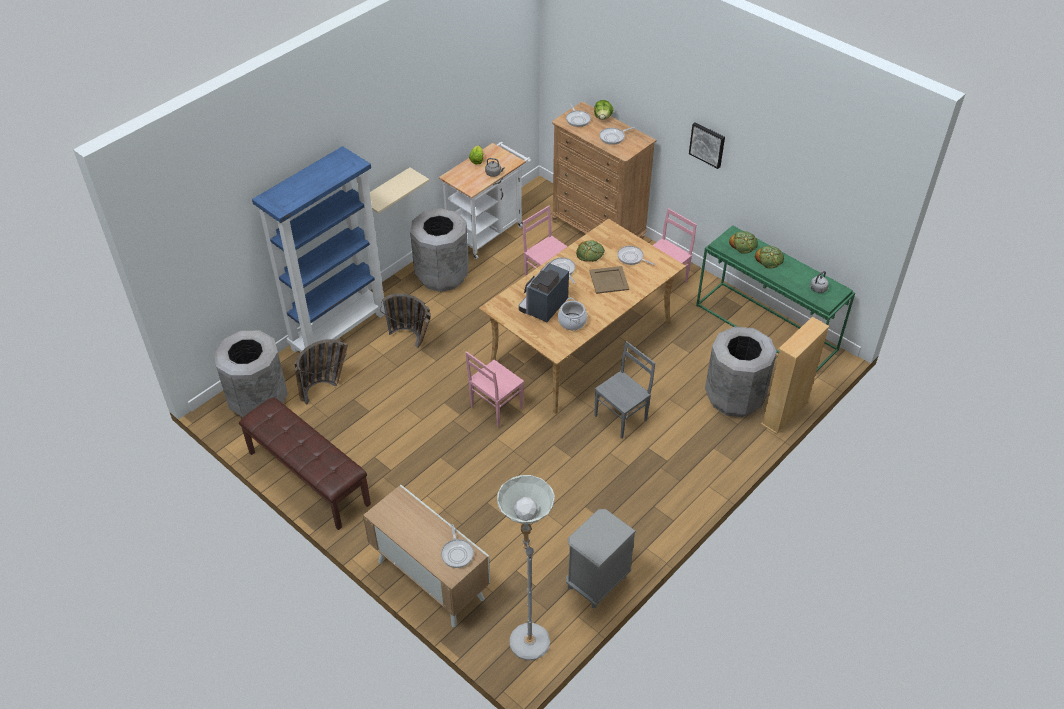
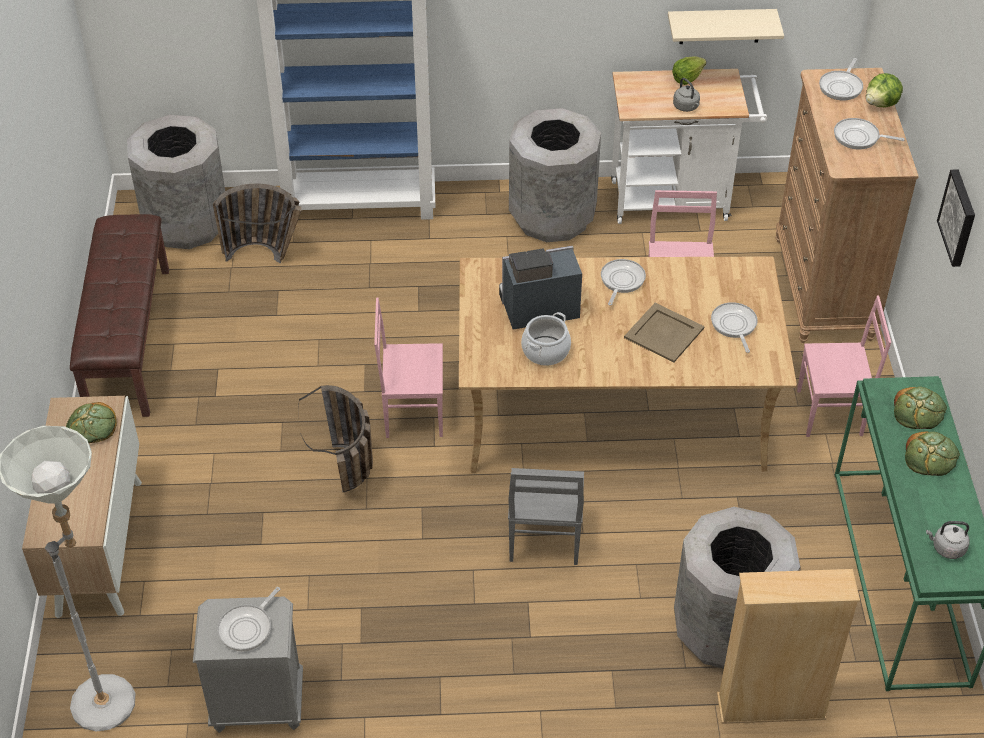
camera: 45 degrees right, 0 degrees up
(385, 192) = (503, 46): beige shelf -> beige shelf (720, 26)
(413, 340) = (422, 270): basket -> basket (350, 477)
(457, 553) = (79, 515): frying pan -> frying pan (247, 628)
(590, 253) = (686, 283): bread -> bread (92, 426)
(621, 418) = (543, 540): grey chair -> grey chair turned 90 degrees clockwise

